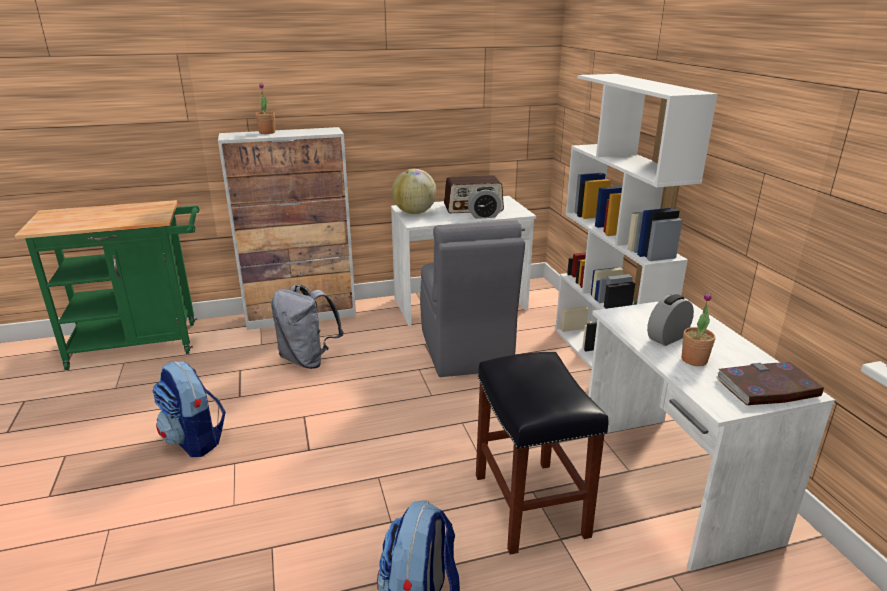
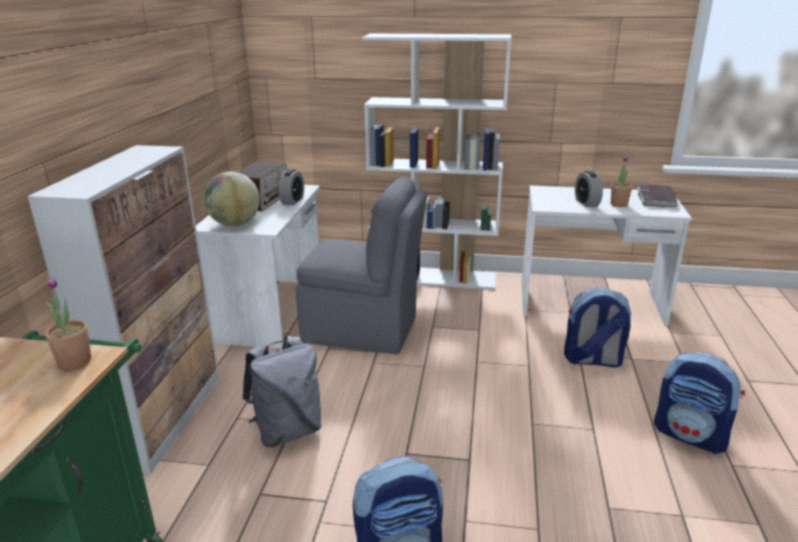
camera: 65 degrees left, 0 degrees up
(267, 132) = (95, 173): potted plant -> potted plant (74, 361)
(528, 504) = (592, 360): black stool -> backpack

